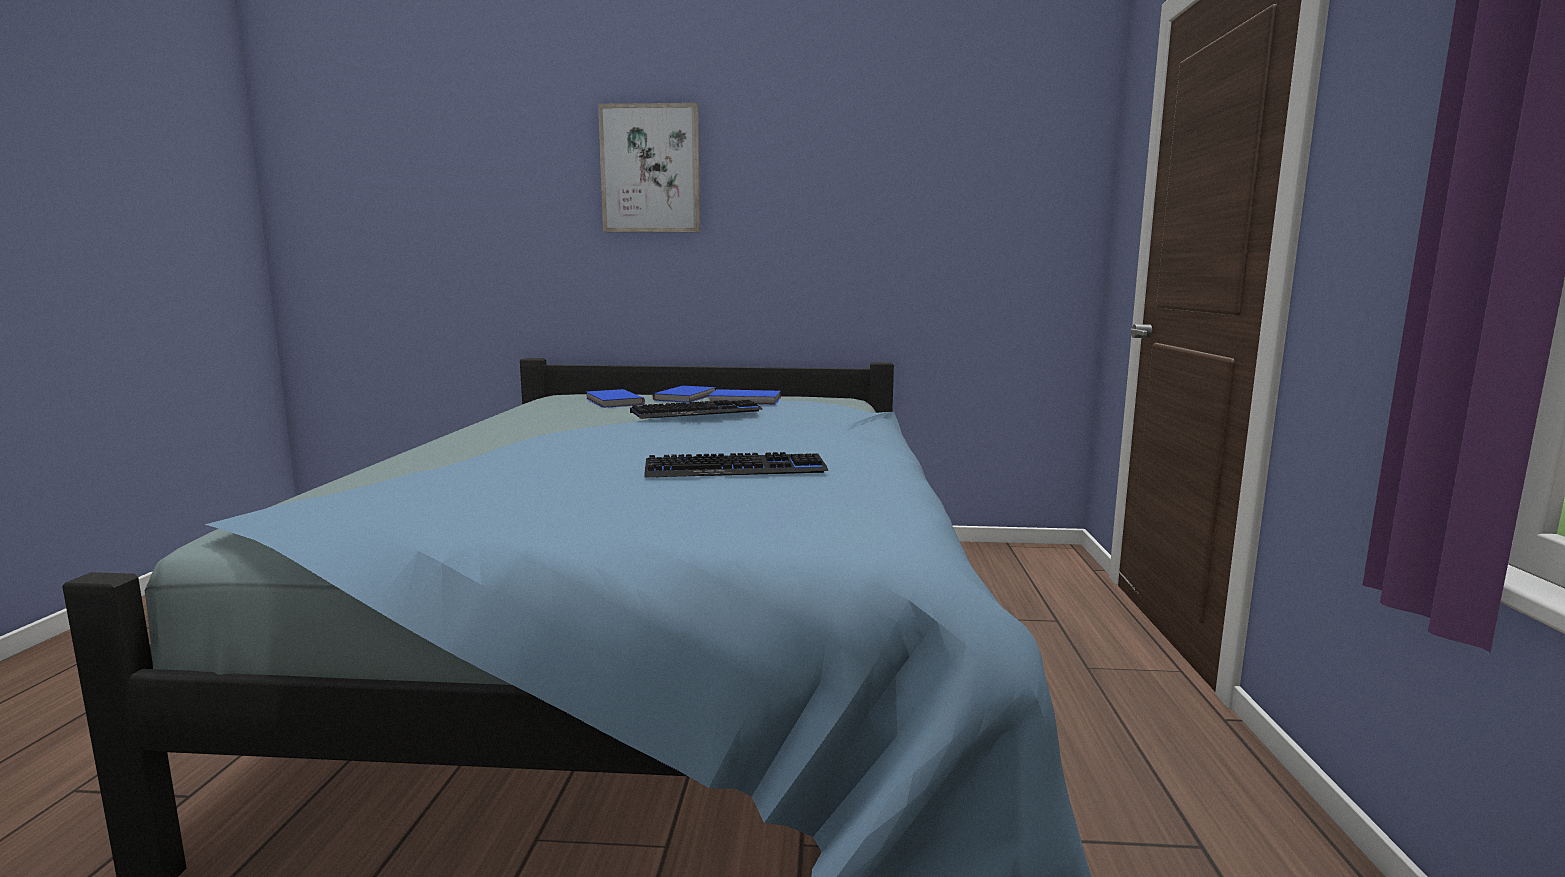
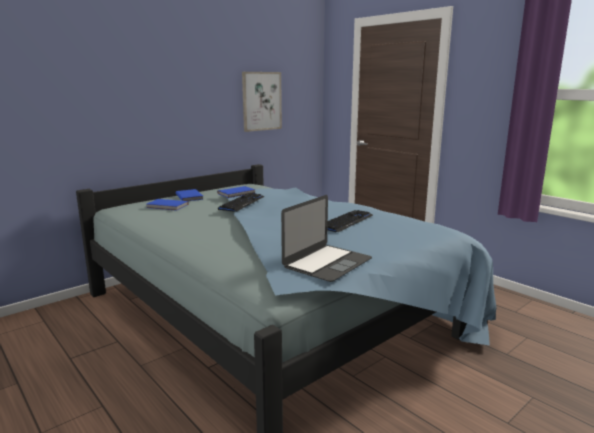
camera: 45 degrees left, 5 degrees up
(430, 510) = (327, 262): none -> laptop
(650, 169) = (140, 73): picture -> picture (261, 101)

